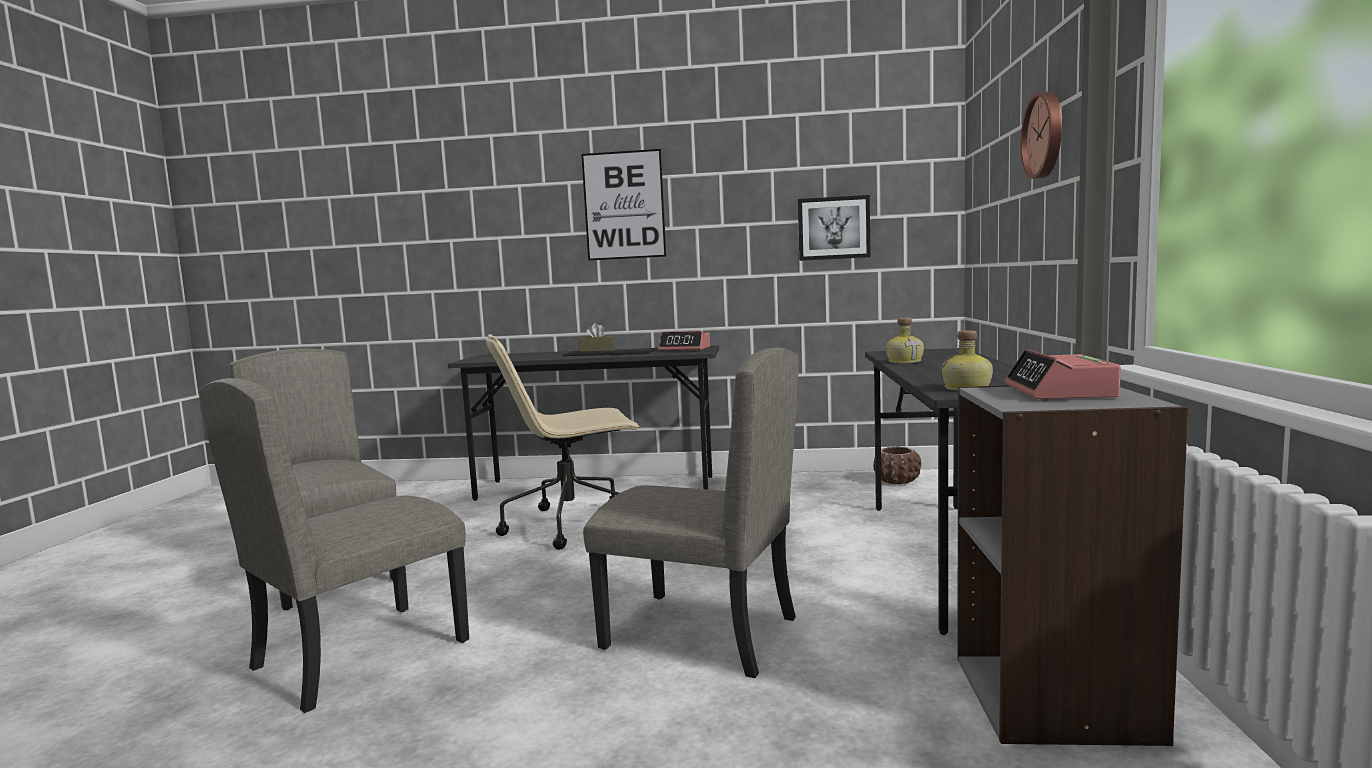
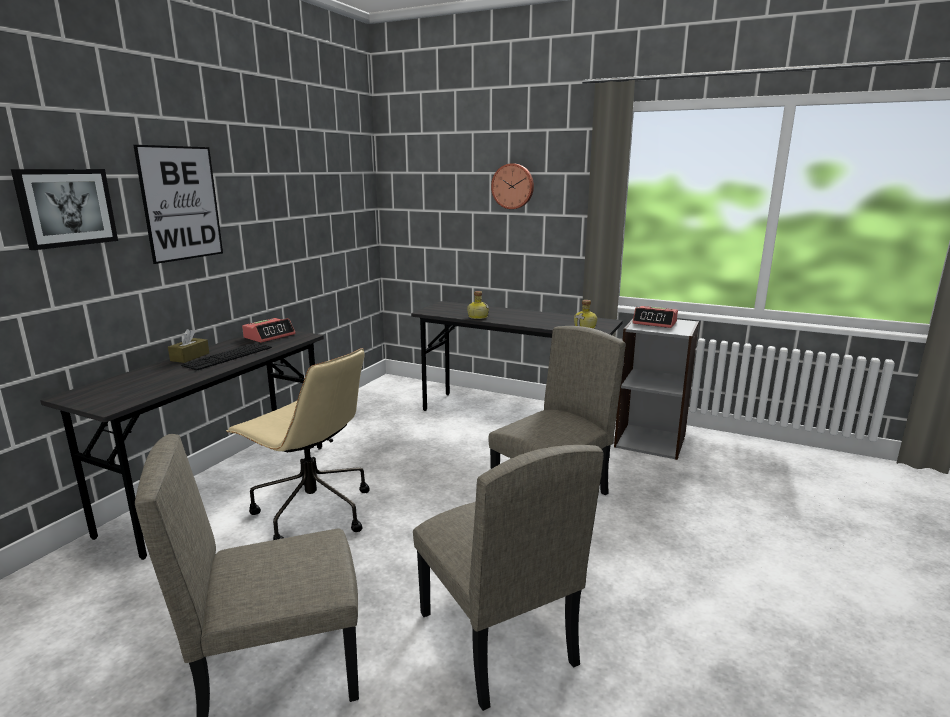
camera: 70 degrees left, 10 degrees up
(572, 525) = (311, 512): beige office chair -> beige office chair turned 60 degrees counterclockwise
(833, 228) = (323, 222): picture -> picture (66, 207)
(897, 481) = (383, 392): brown planter -> none

